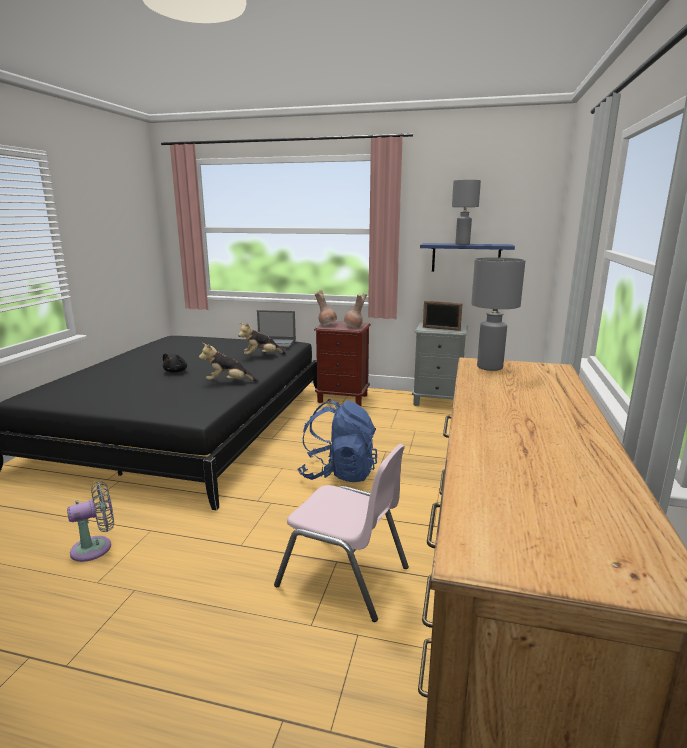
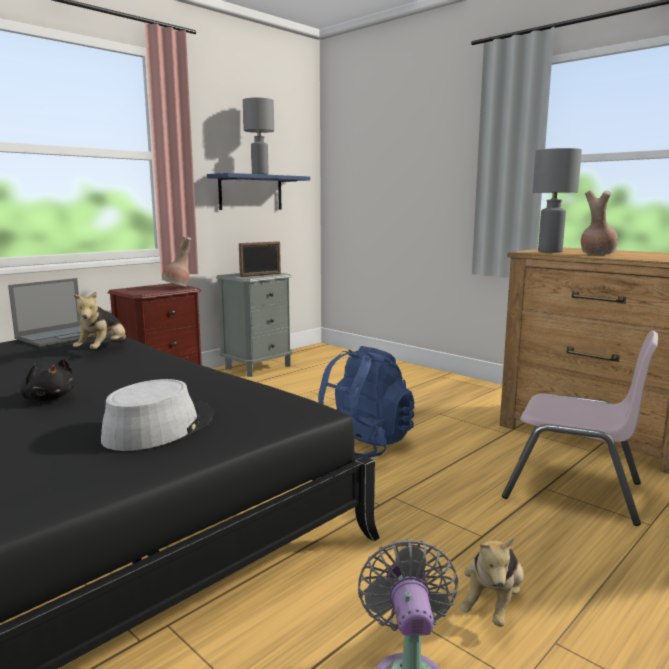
camera: 60 degrees left, 5 degrees down
(153, 397) = (159, 427): none -> grey hat
(228, 382) = (181, 380): plush toy -> plush toy (493, 604)
(327, 325) = (136, 291): brown vase -> brown vase (596, 254)
(344, 576) = (573, 490): pink chair -> pink chair turned 60 degrees clockwise

